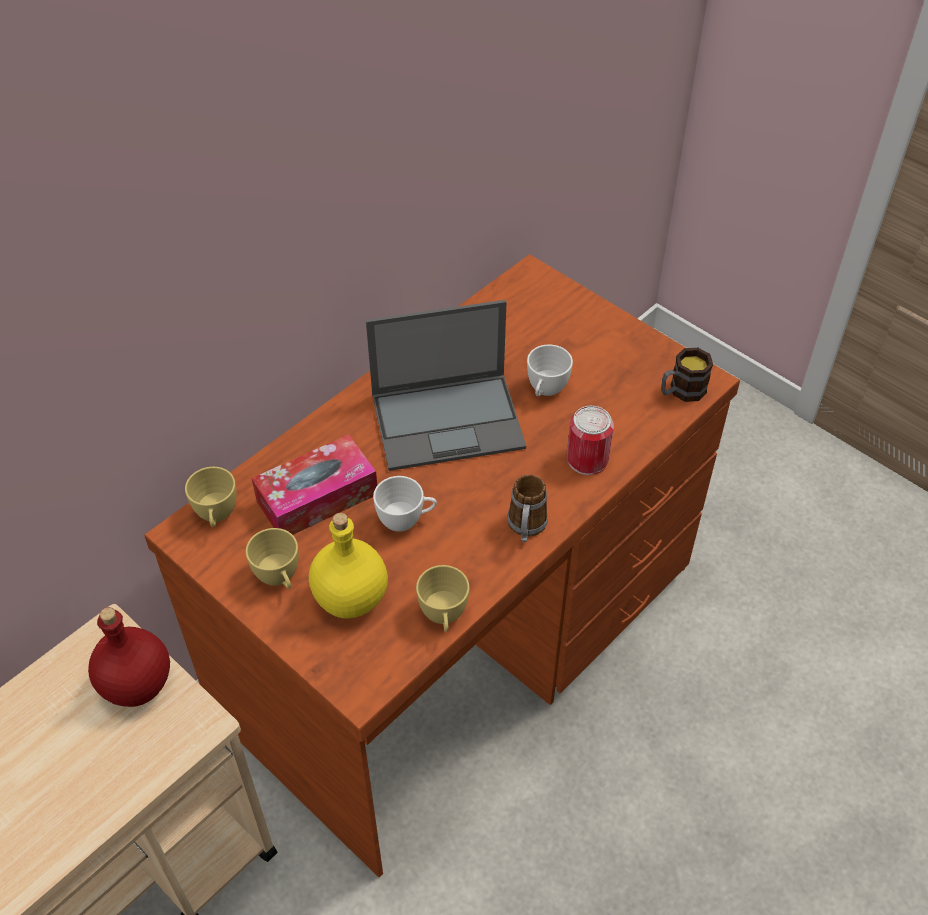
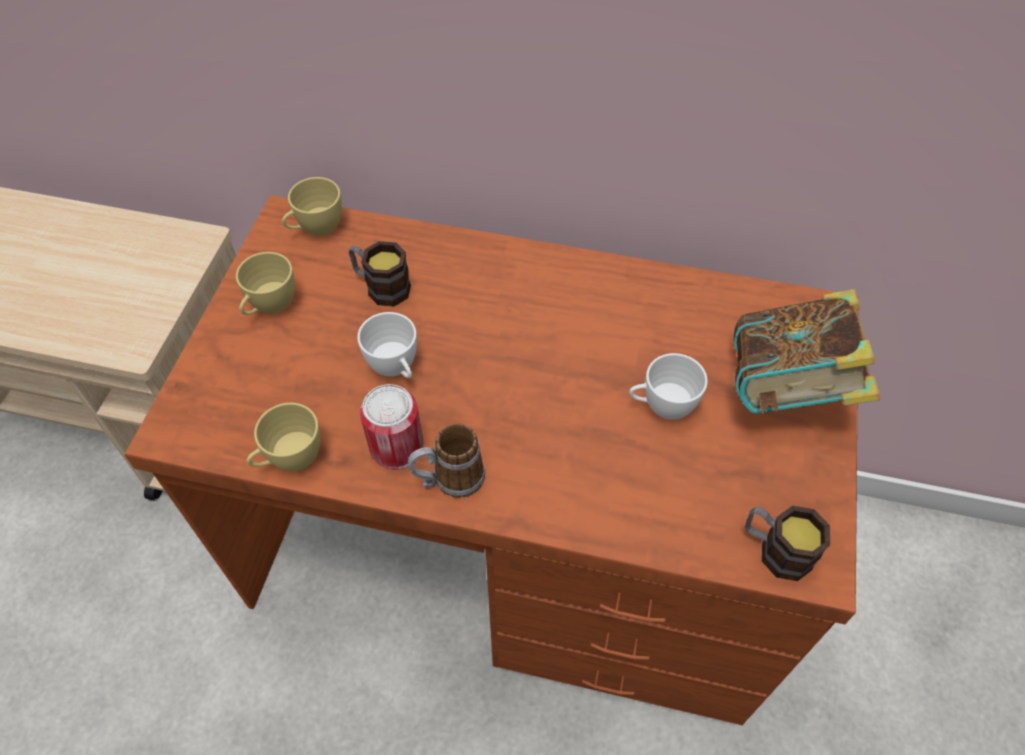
camera: 60 degrees right, 5 degrees up
(138, 685) = (154, 286): red bottle -> none
(317, 497) = (381, 286): tissue box -> mug
(350, 597) = (275, 370): yellow bottle -> none
(449, 420) = (552, 340): laptop -> none
(576, 325) = (788, 389): none -> book
(587, 459) = (589, 494): can -> can (396, 446)

